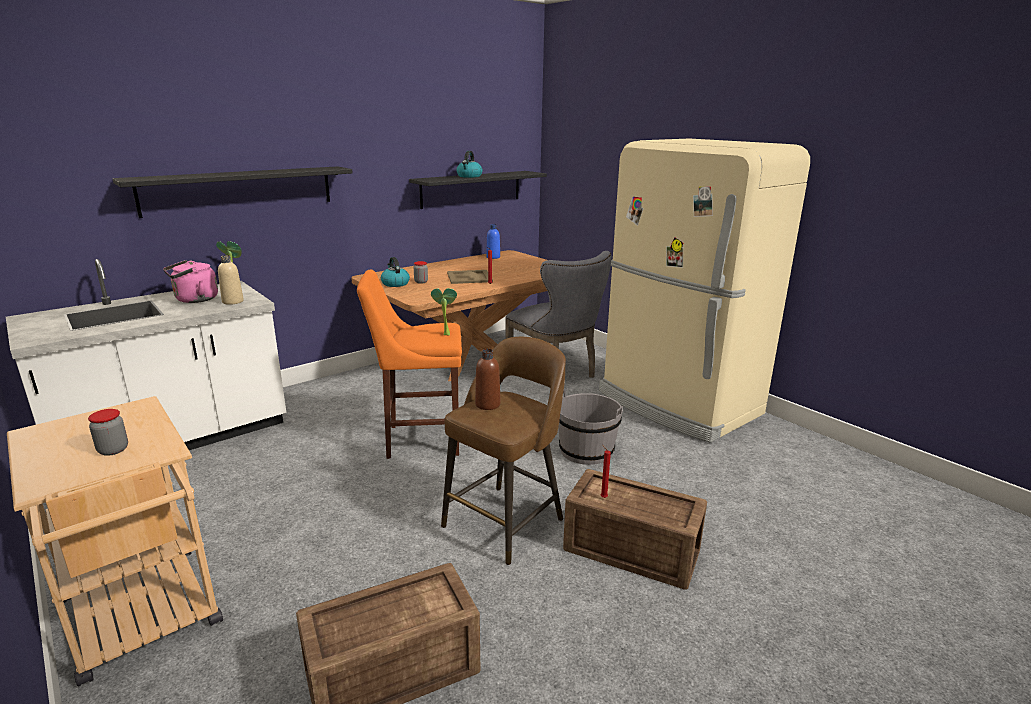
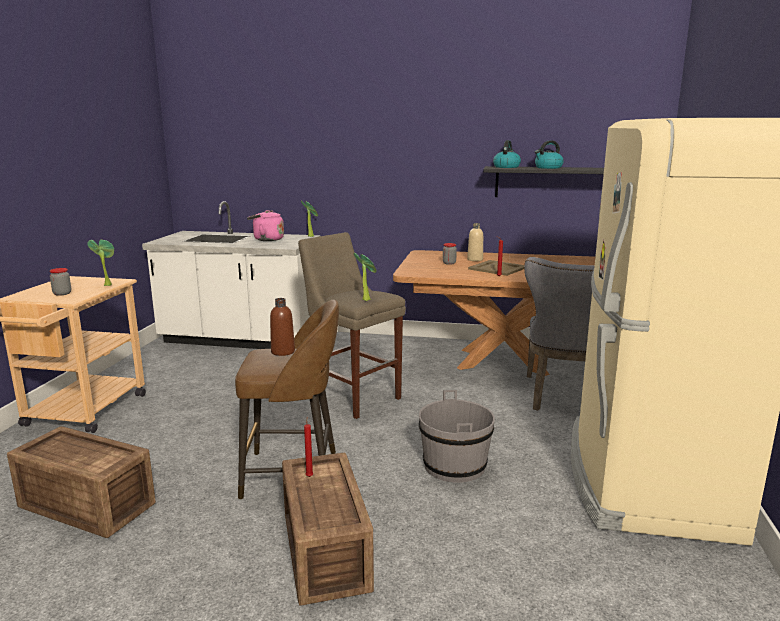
camera: 50 degrees right, 5 degrees down
(142, 416) = (107, 285): none -> potted plant
(233, 302) = (279, 244): beige bottle -> beige bottle (475, 259)
(239, 190) = (329, 164): black shelf -> none
(395, 283) = (427, 260): kettle -> kettle (506, 167)
(419, 440) = (353, 397): orange stool -> beige stool
(493, 257) = (570, 259): blue bottle -> none

